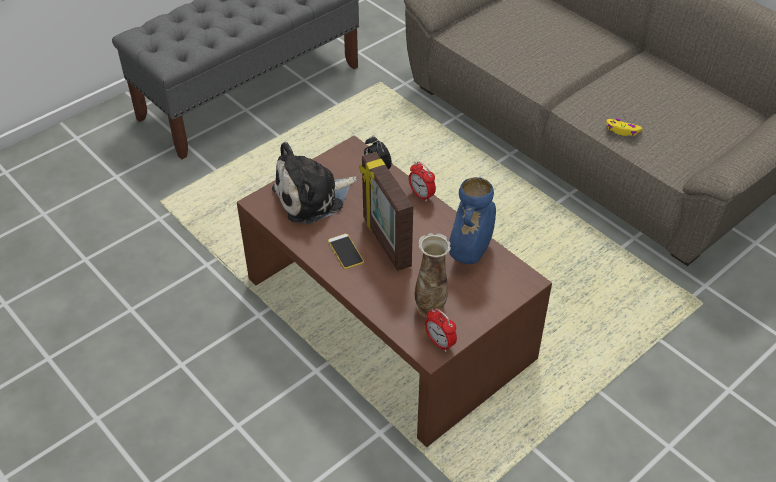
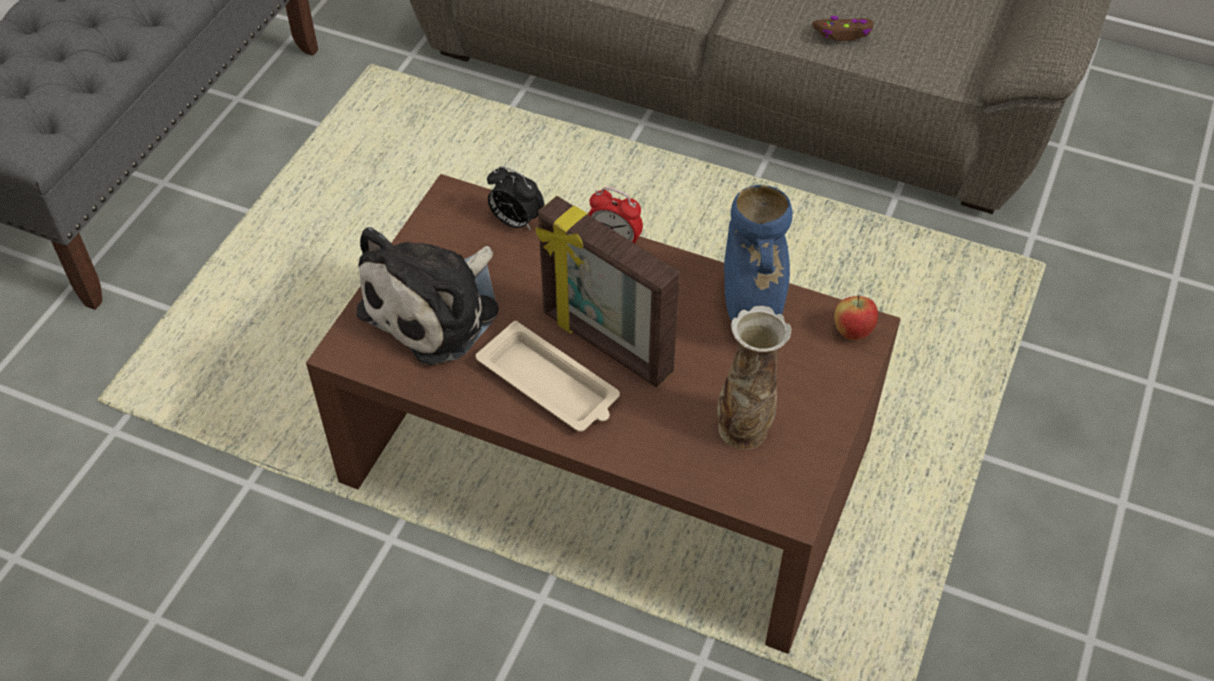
camera: 25 degrees left, 5 degrees up
(345, 252) = (550, 385): phone -> beige tray
(440, 343) = (795, 486): alarm clock -> none
(520, 280) = (852, 332): none -> apple
(622, 130) = (843, 33): yellow game controller -> brown game controller

